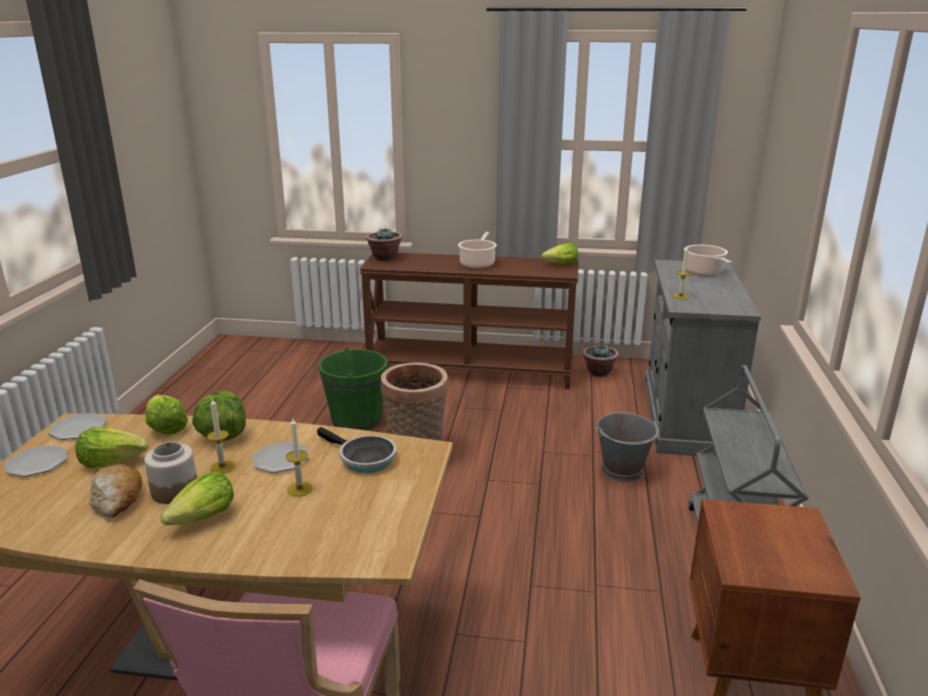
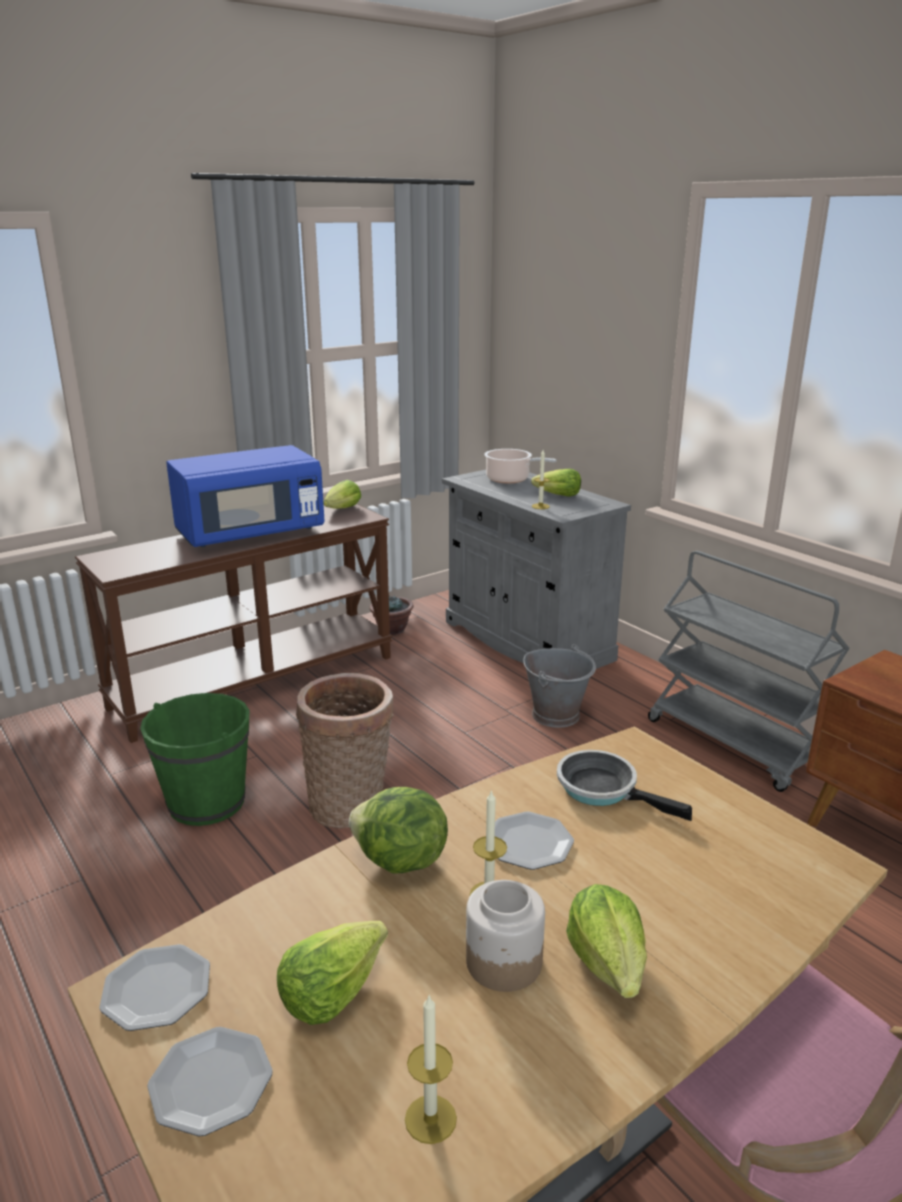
camera: 45 degrees left, 0 degrees up
(117, 499) = (458, 1028): bread -> none
(166, 427) = (297, 899): lettuce -> lettuce (558, 495)
(300, 489) = (621, 859): candle -> candle (430, 1119)
(363, 458) = (603, 789): frying pan -> frying pan turned 135 degrees counterclockwise
(384, 258) = (111, 560): potted plant -> none
(477, 263) = (250, 533): cooking pot -> blue microwave

